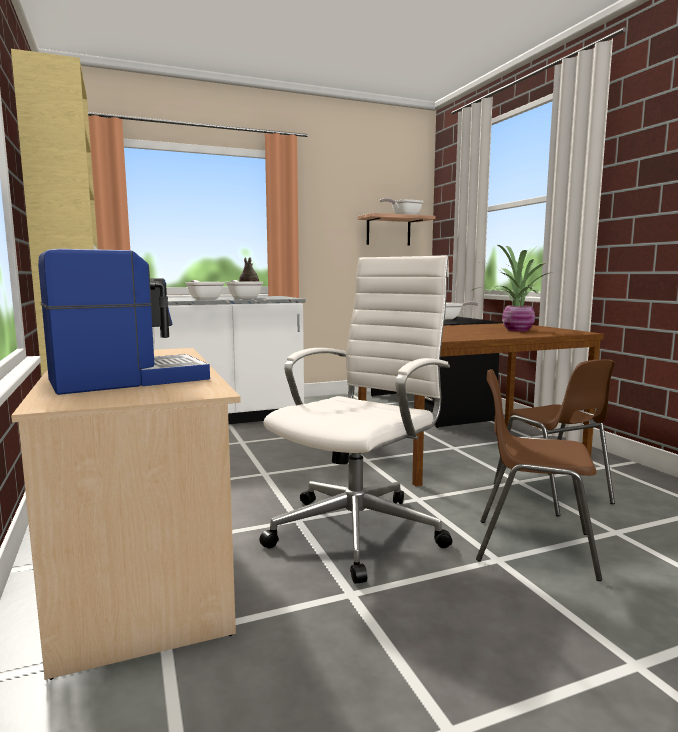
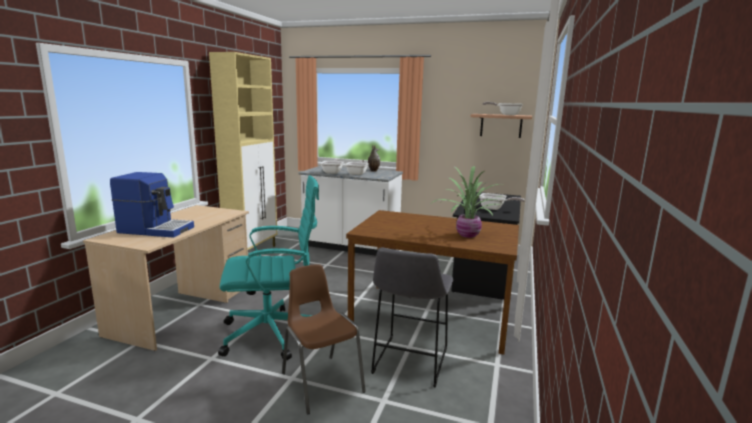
camera: 40 degrees right, 5 degrees up
(360, 530) = (273, 334): white office chair -> turquoise office chair
(552, 494) = (409, 363): brown chair -> grey stool

